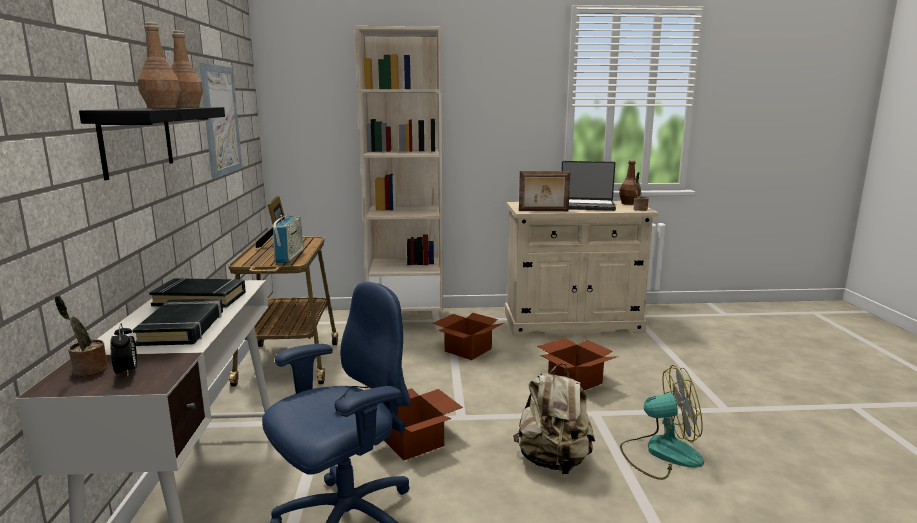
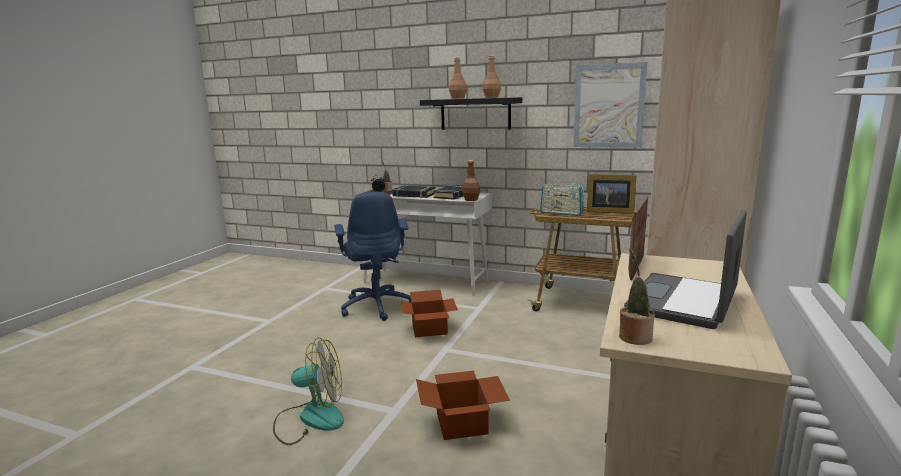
camera: 115 degrees right, 0 degrees up
(467, 349) = (579, 380): cardboard box -> none
(553, 461) = (357, 368): beige backpack -> none
(628, 203) = (728, 350): brown bottle -> brown bottle (471, 199)
(660, 453) = (310, 418): fan -> fan turned 120 degrees counterclockwise

